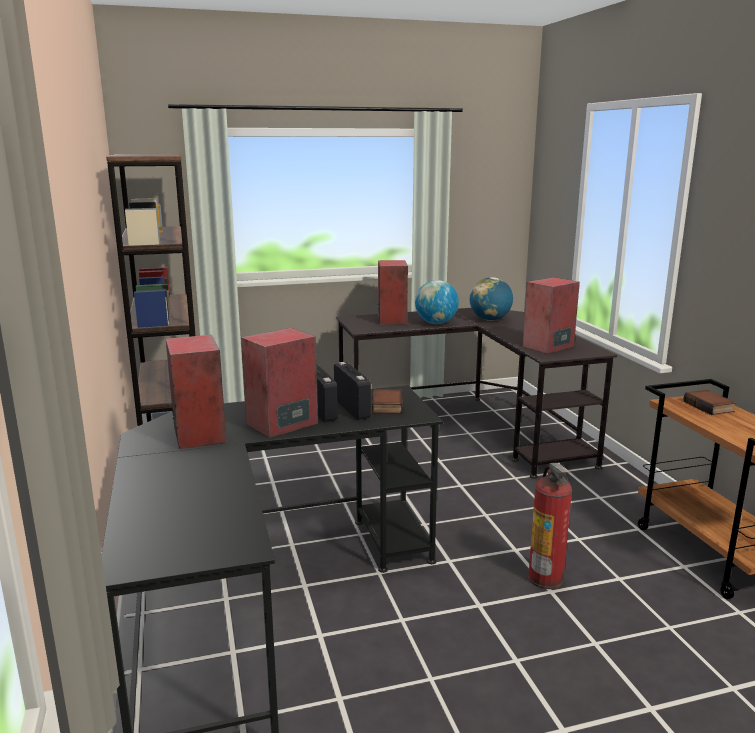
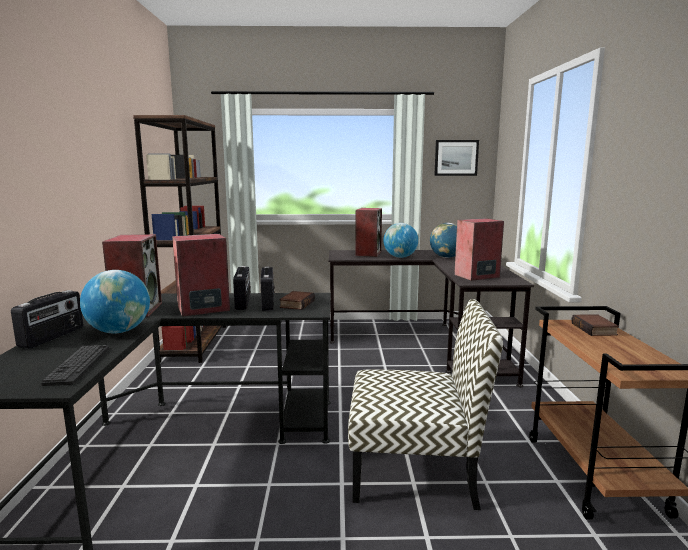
camera: 15 degrees right, 5 degrees down
(141, 485) = (52, 337): none -> radio
(217, 468) = (119, 331): none -> globe
(229, 519) = (78, 365): none -> keyboard
(485, 190) = (456, 158): none -> picture
(546, 578) = (416, 470): fire extinguisher -> chair

